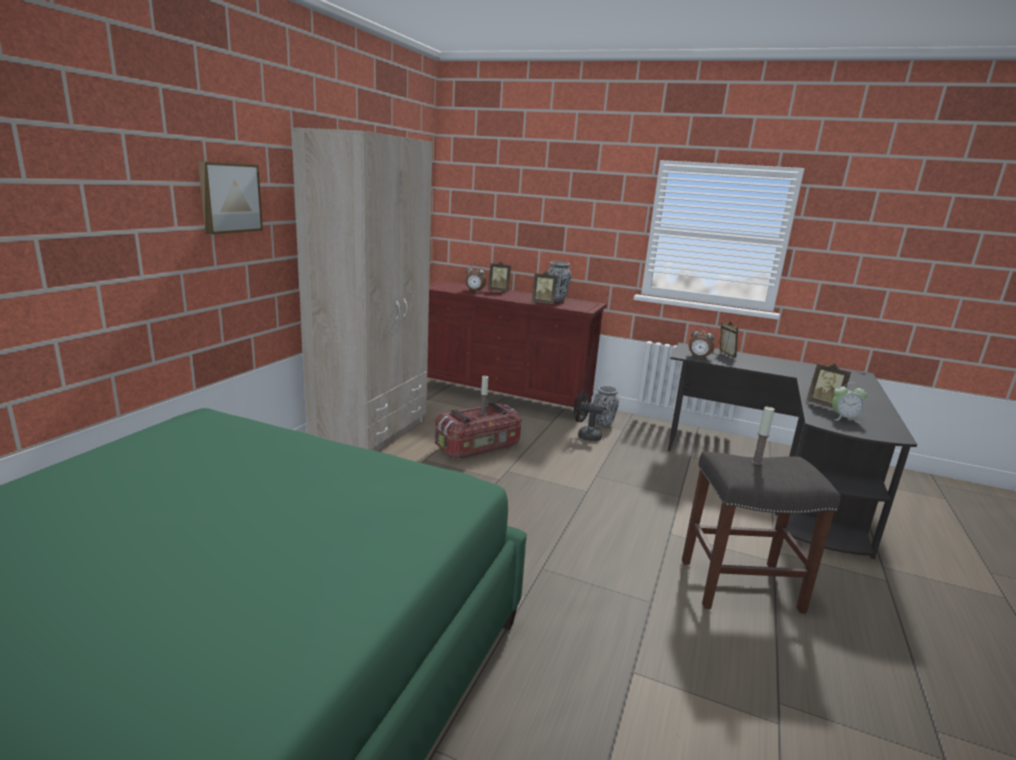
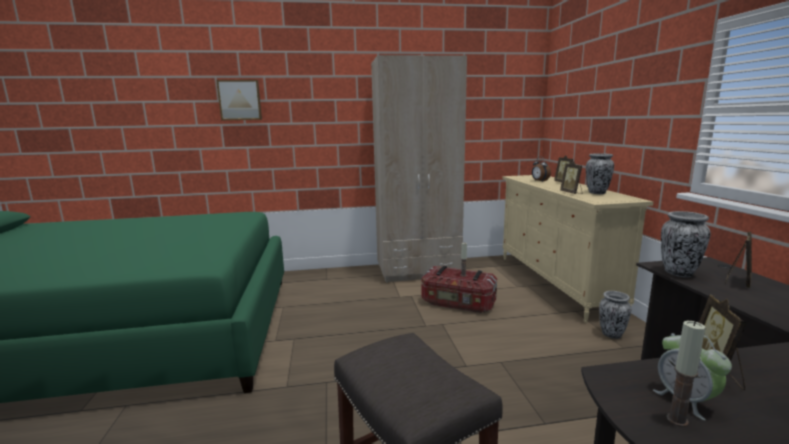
camera: 60 degrees right, 5 degrees down
(229, 197) = (325, 107): picture -> picture (240, 100)
(503, 398) = (555, 283): red dresser -> beige dresser
(585, 436) = (566, 334): black fan -> none
(698, 358) = (678, 273): alarm clock -> vase
(757, 462) = (419, 363): candle -> candle (677, 420)

